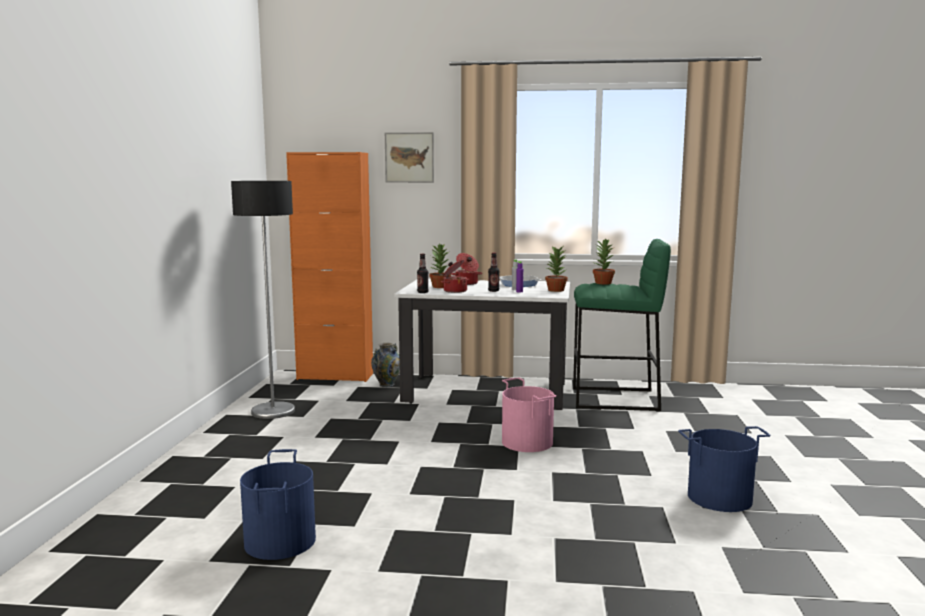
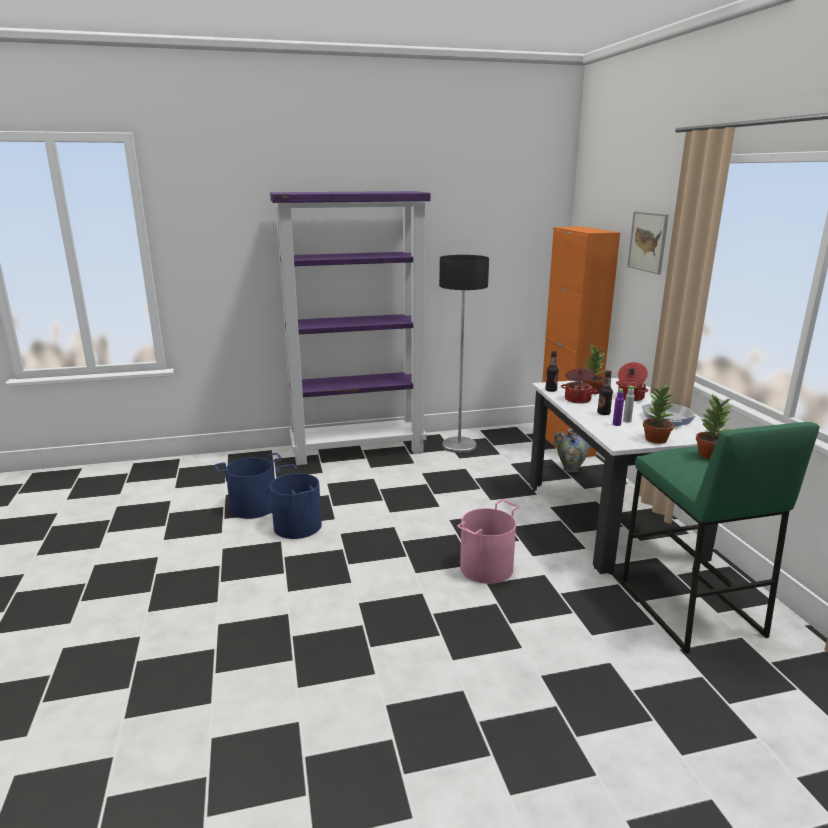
camera: 70 degrees right, 10 degrees up
(199, 458) = (358, 449): none -> purple bookcase
(719, 497) = (420, 718): blue bucket -> blue bucket (298, 526)

